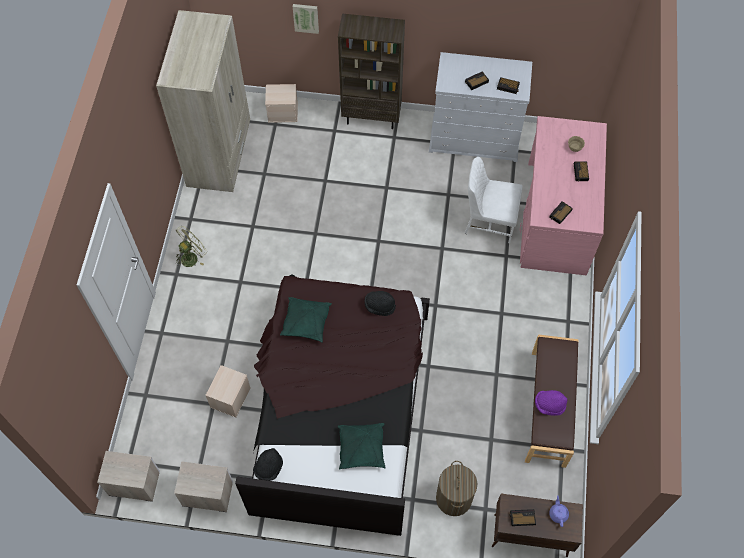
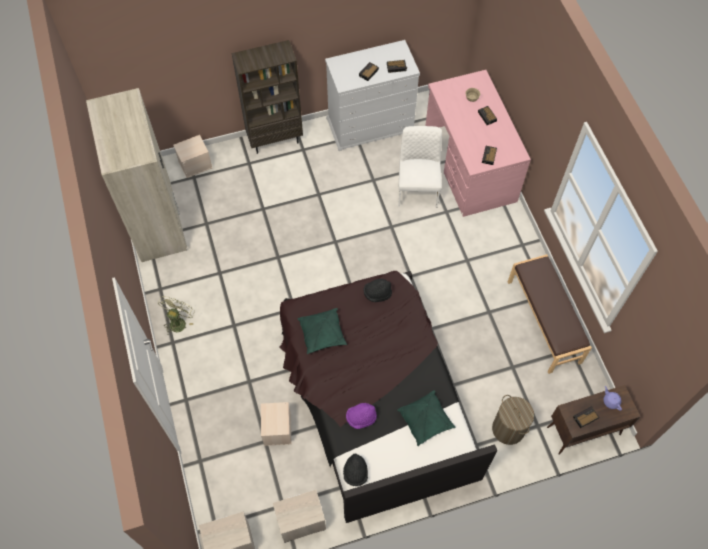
camera: 25 degrees left, 0 degrees up
(306, 17) = (198, 69): picture -> none
(489, 221) = (417, 188): white chair -> white chair turned 105 degrees clockwise
(549, 405) = (553, 317): purple hat -> purple hat (361, 418)

